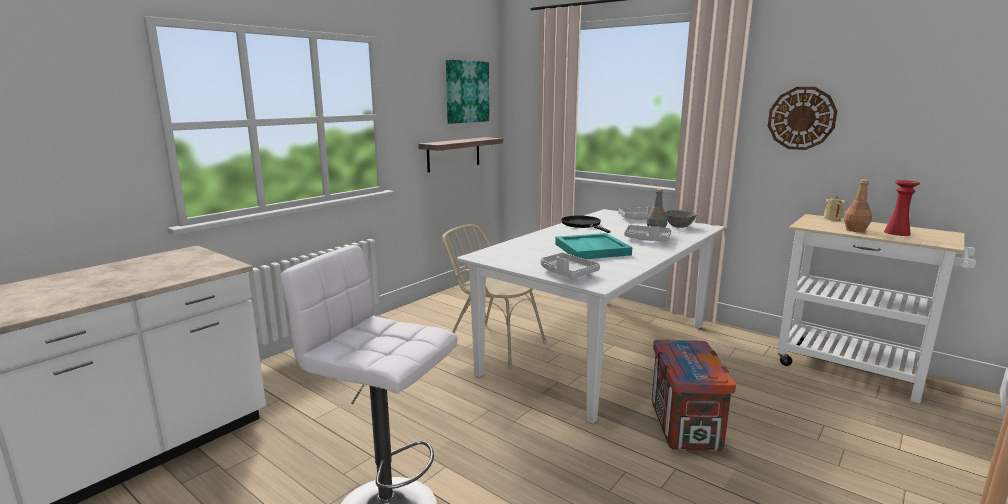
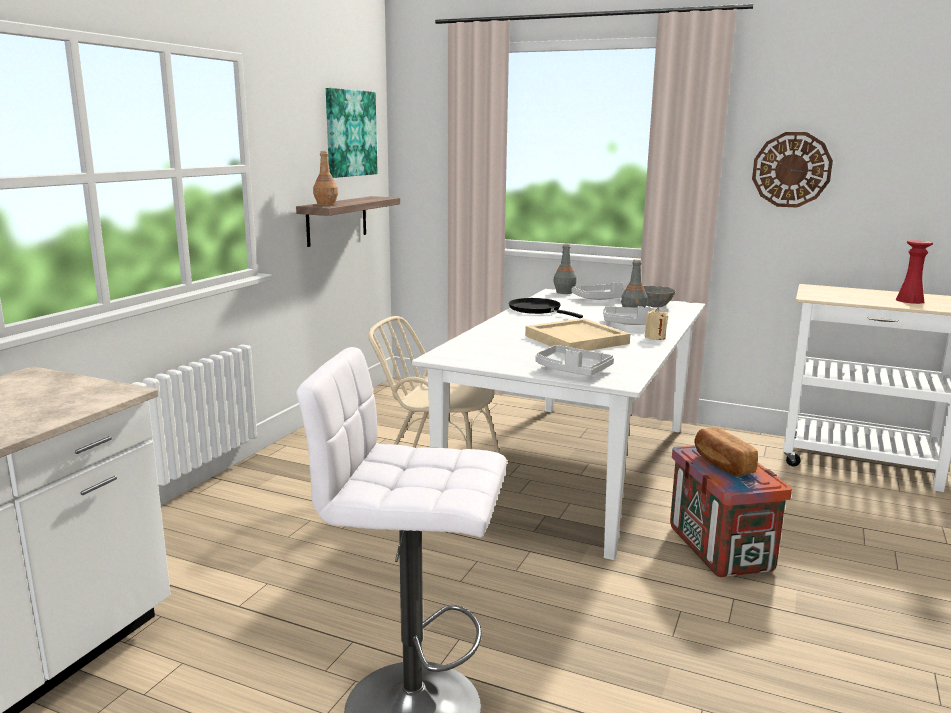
camera: 15 degrees left, 0 degrees up
(593, 249) = (577, 340): turquoise tray -> beige tray
(615, 212) = (564, 292): none -> grey bottle
(685, 358) = (722, 464): none -> bread
(832, 219) = (832, 288): beige candle -> beige candle (655, 337)
(855, 230) = (866, 299): brown bottle -> brown bottle (326, 205)

